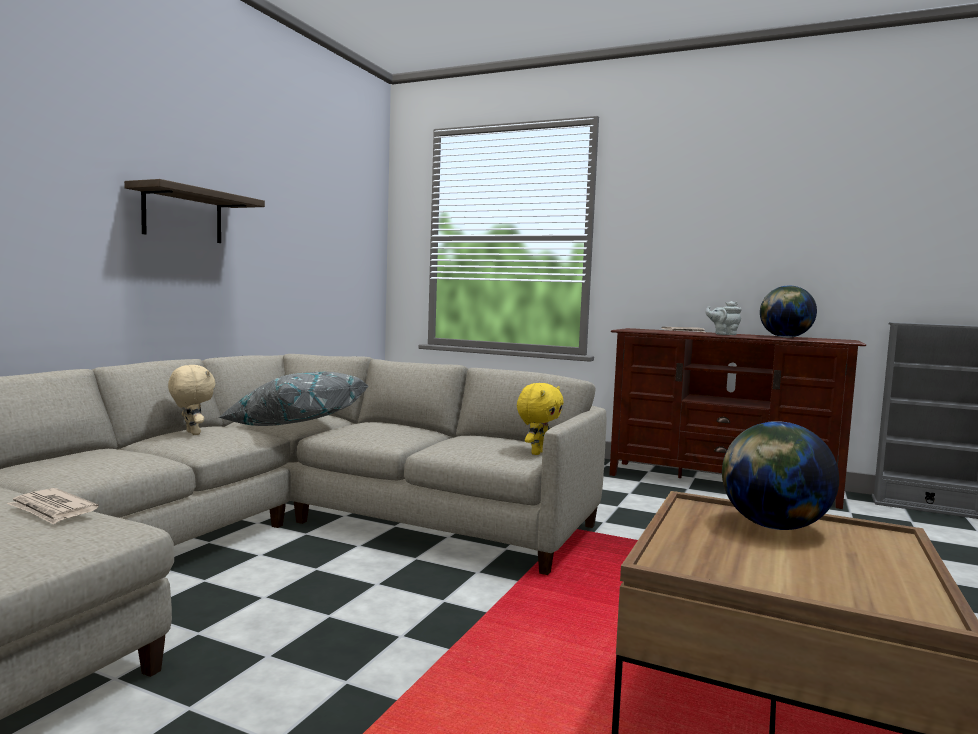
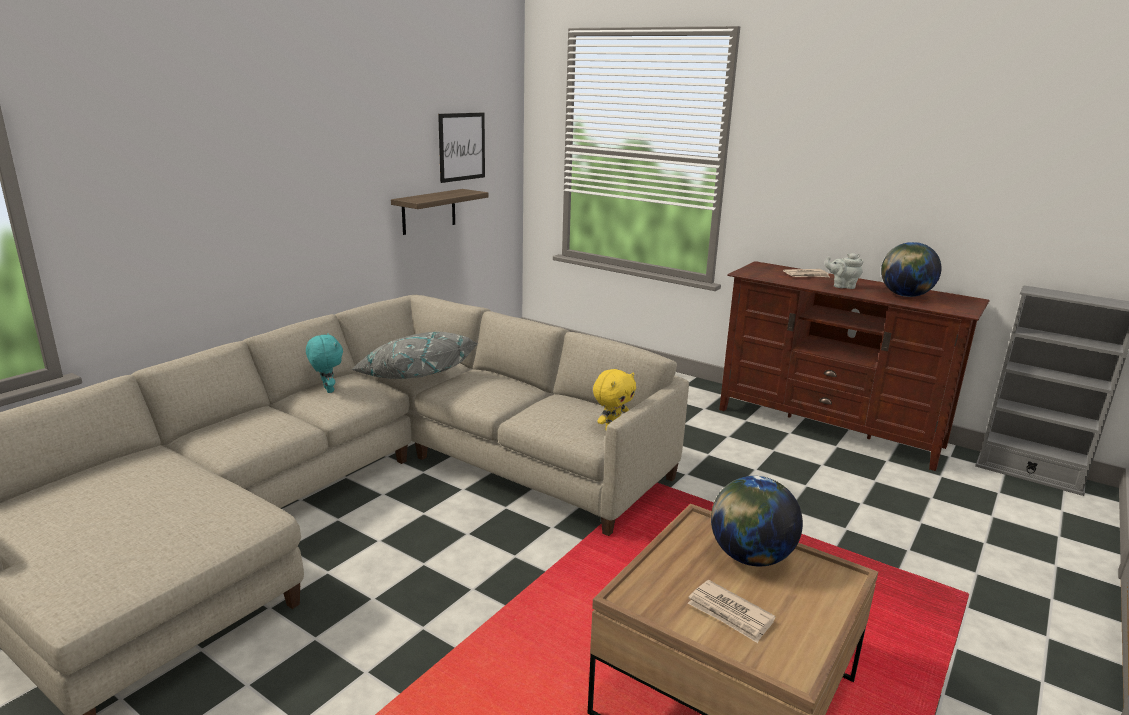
camera: 10 degrees right, 15 degrees up
(52, 510) = (218, 495): newspaper -> newspaper (730, 614)
(183, 215) = (313, 174): shelf -> shelf (429, 211)
(191, 433) = (327, 390): beige plush toy -> turquoise plush toy
(332, 226) = (462, 146): none -> picture

